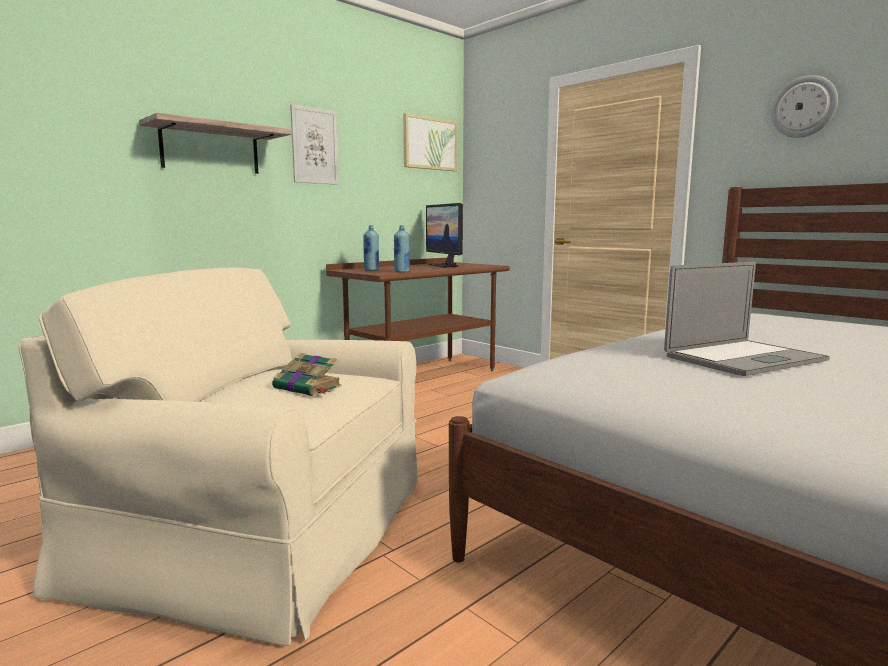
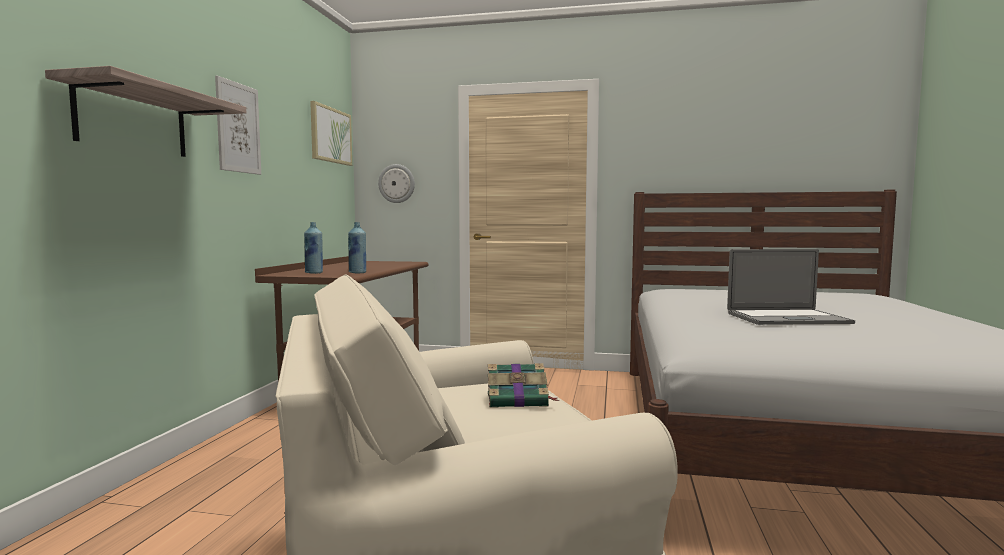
camera: 35 degrees left, 5 degrees down
(445, 265) = (368, 264): monitor -> none
(744, 358) = (787, 318): laptop -> laptop turned 60 degrees clockwise
(804, 107) = (680, 135): wall clock -> wall clock (397, 183)

